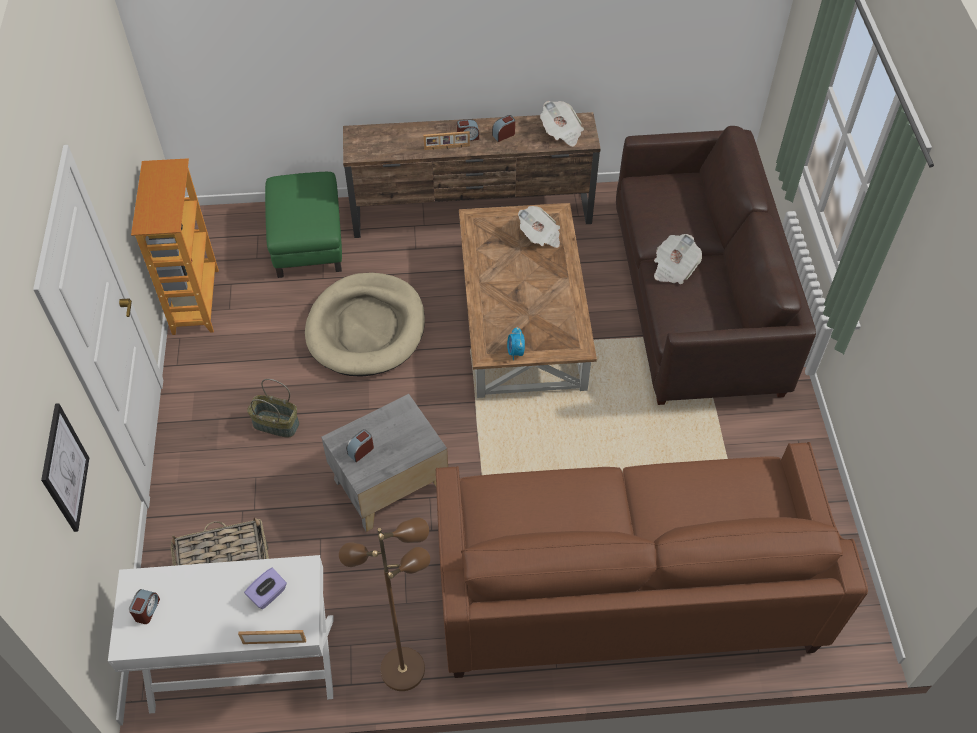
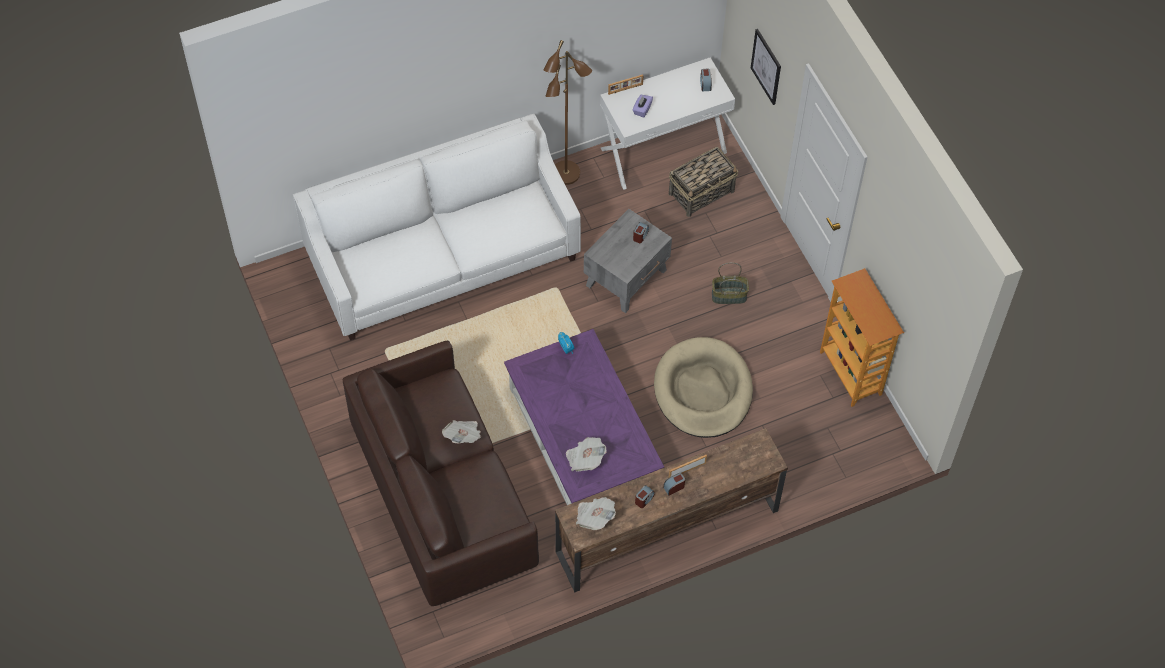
camera: 160 degrees right, 5 degrees up
(308, 241) = (794, 457): green ottoman -> none
(524, 318) = (581, 437): brown coffee table -> purple coffee table
(625, 586) = (442, 258): brown sofa -> white sofa

